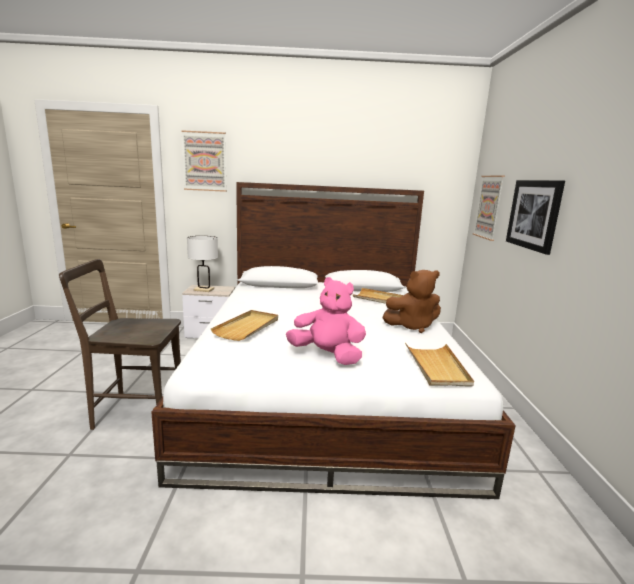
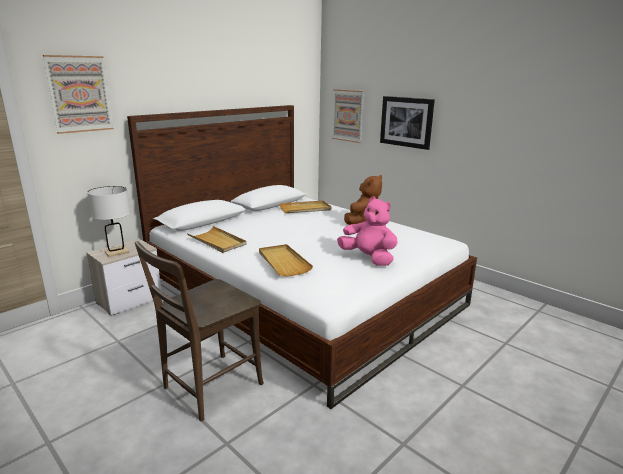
camera: 45 degrees left, 5 degrees up
(327, 355) = (368, 258): pink plush toy -> pink plush toy turned 60 degrees clockwise
(437, 367) = (424, 240): beige tray -> beige tray (217, 241)

